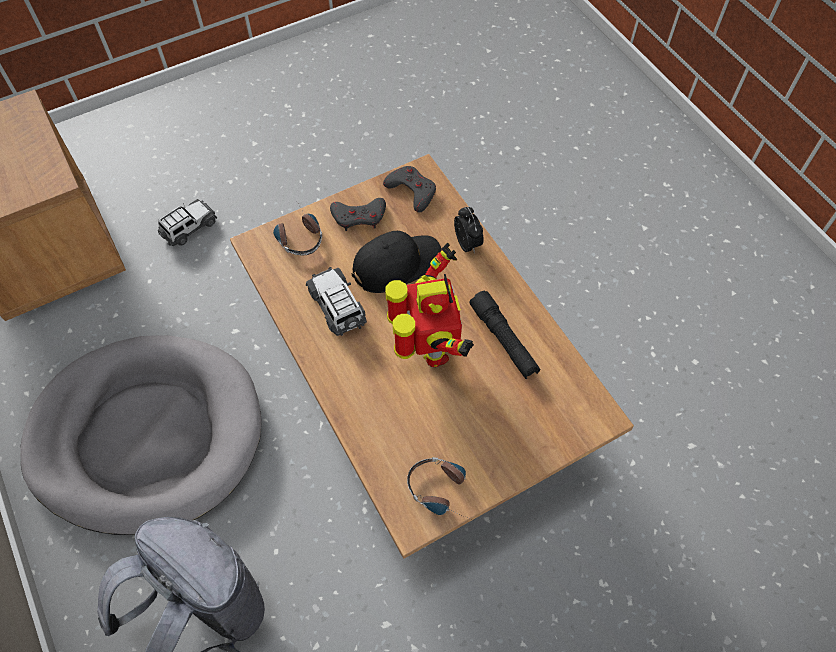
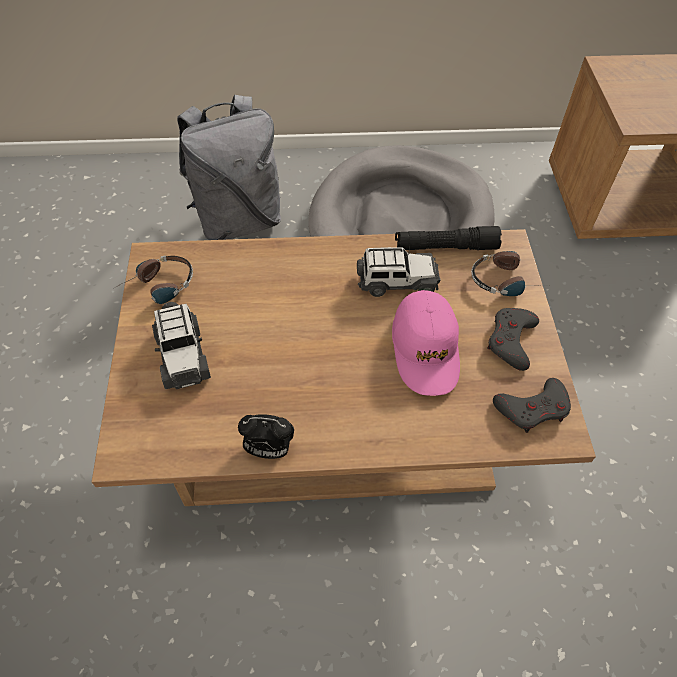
camera: 115 degrees right, 5 degrees down
(189, 228) = (622, 301): toy car -> toy car (182, 355)
(396, 265) = (426, 349): black cap -> pink cap
(430, 350) = (302, 335): toy robot -> none
(468, 244) = (422, 432): alarm clock -> alarm clock (268, 450)
(503, 340) = (273, 406): black flashlight -> black flashlight (445, 247)

